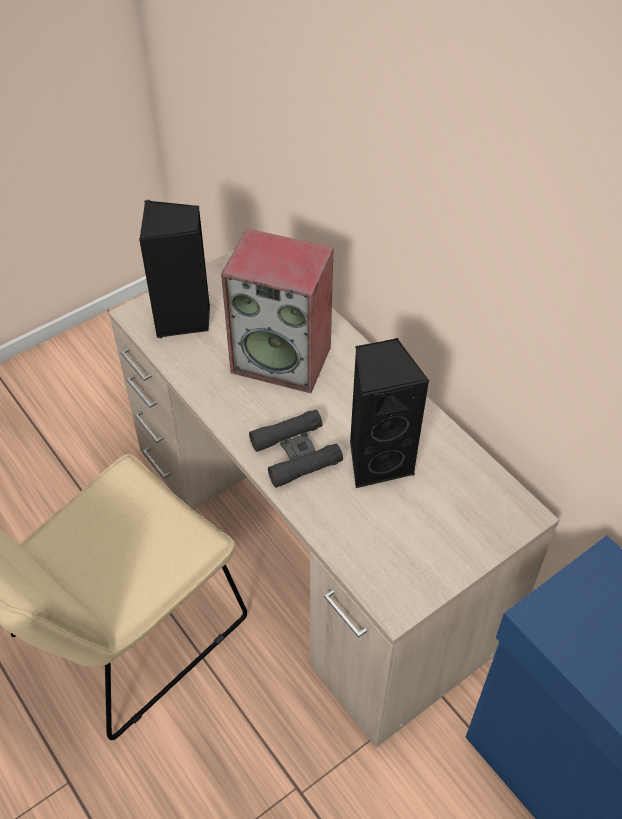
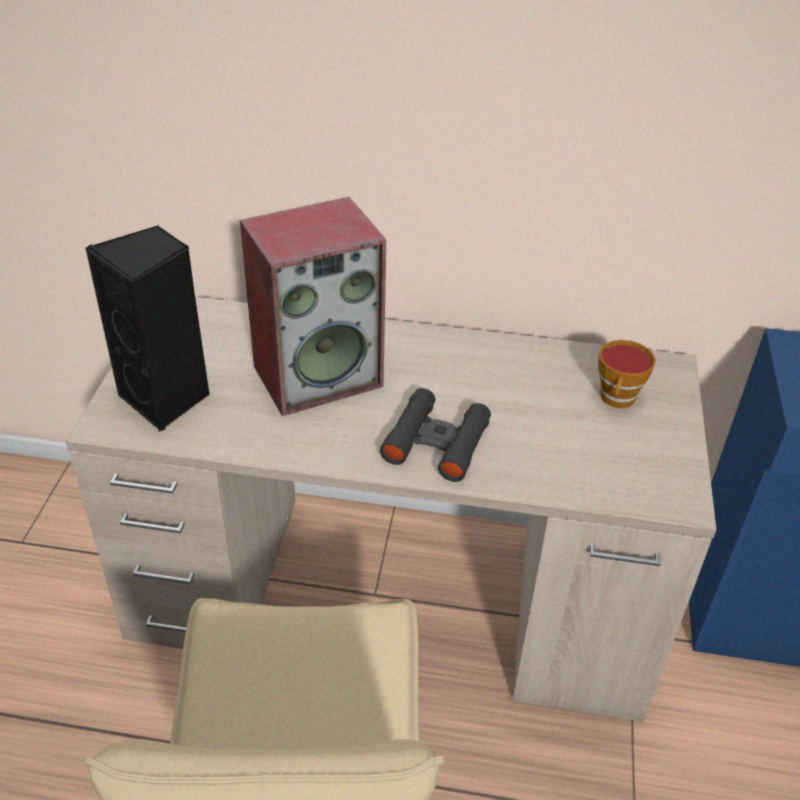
camera: 45 degrees left, 10 degrees down
(378, 460) = (512, 401): black speaker -> none
(451, 509) = (617, 399): none -> cup

